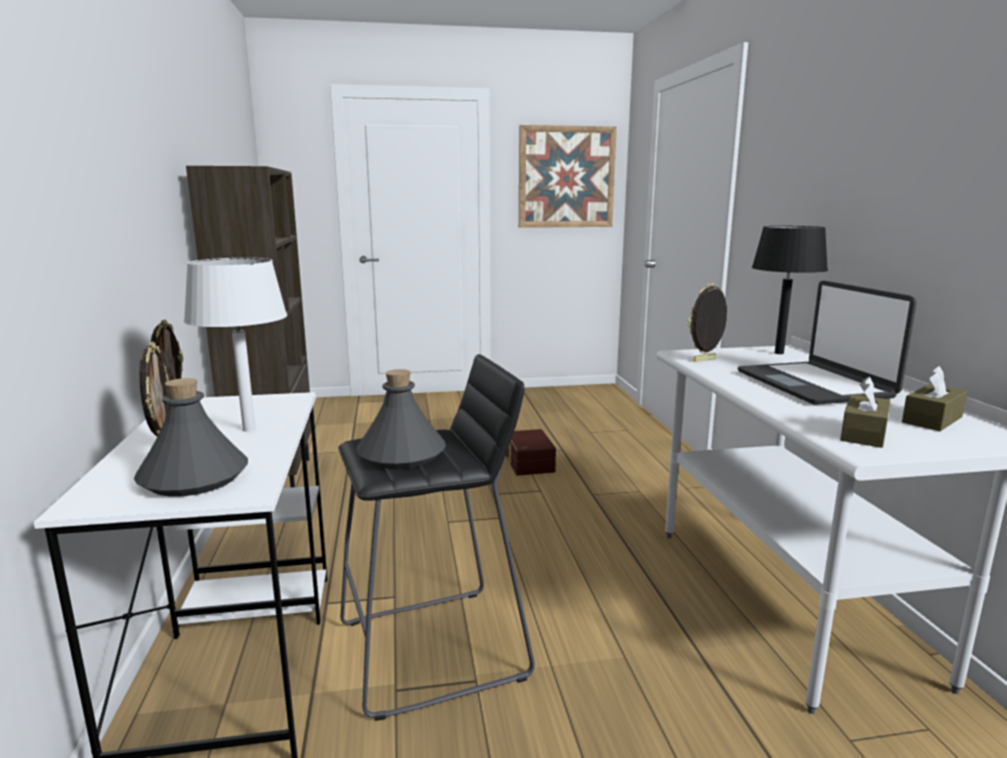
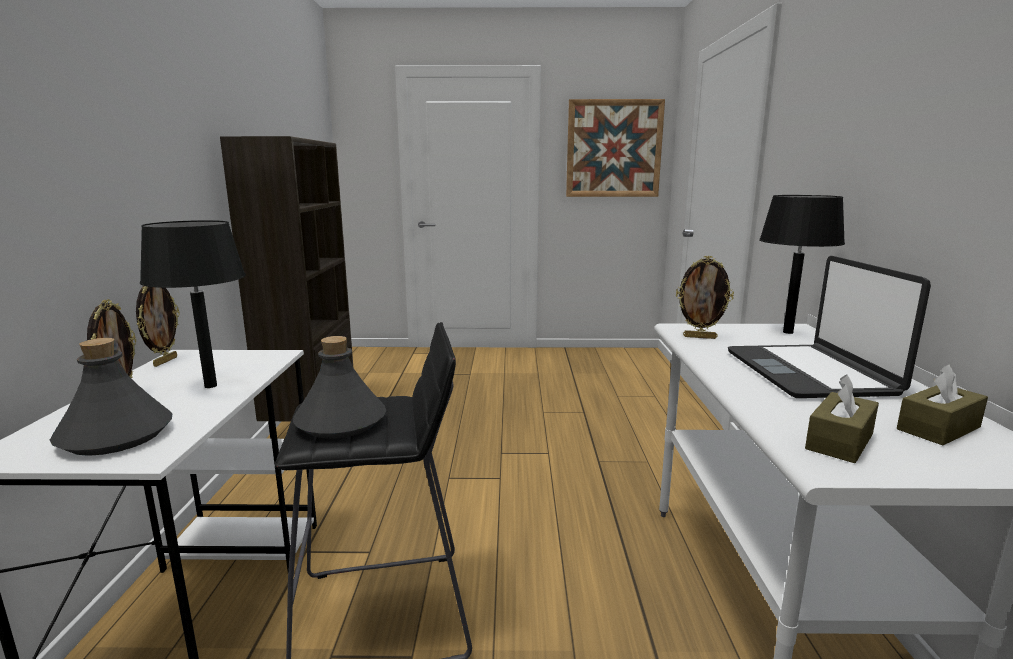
camera: 10 degrees right, 0 degrees up
(249, 429) = (211, 386): white table lamp -> black table lamp
(528, 463) = (546, 423): brown storage box -> none
(705, 360) = (700, 337): picture frame -> picture frame turned 150 degrees counterclockwise

